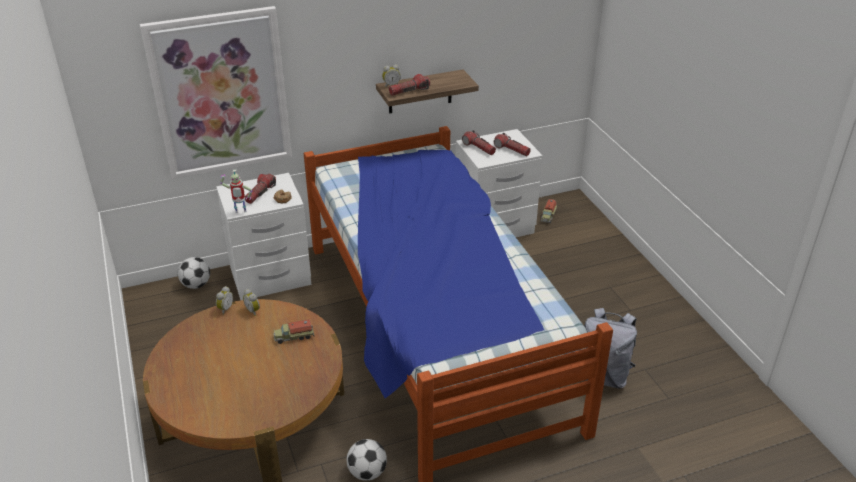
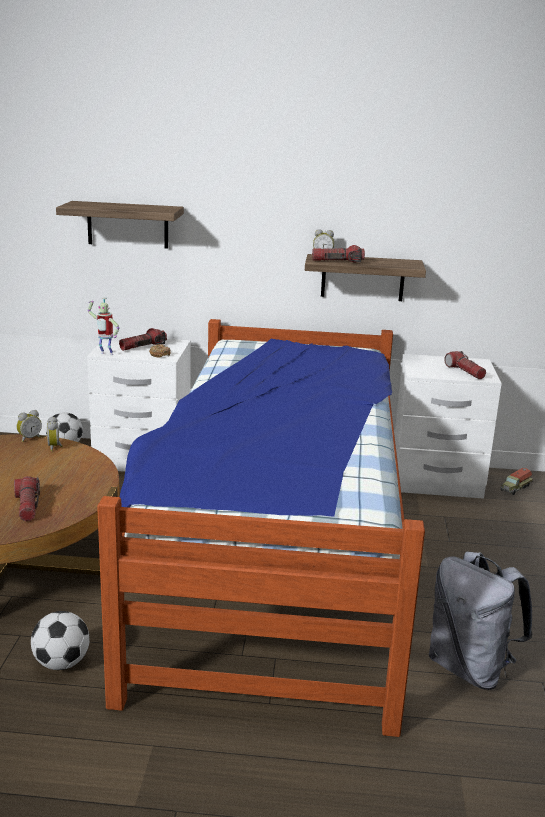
camera: 25 degrees right, 15 degrees down
(221, 94) = (127, 225): picture -> shelf
(294, 336) = (69, 477): toy truck -> none
(479, 148) = (424, 363): flashlight -> flashlight (27, 506)

